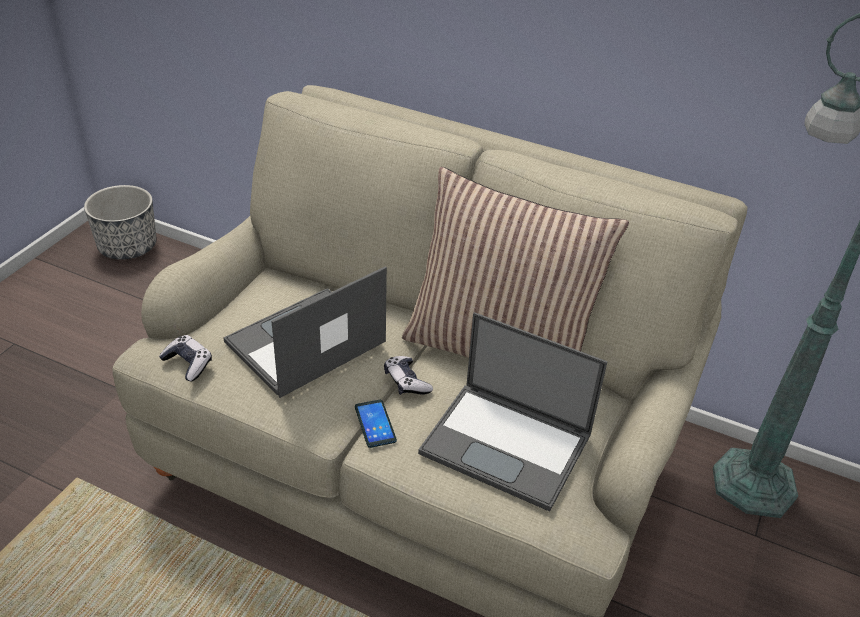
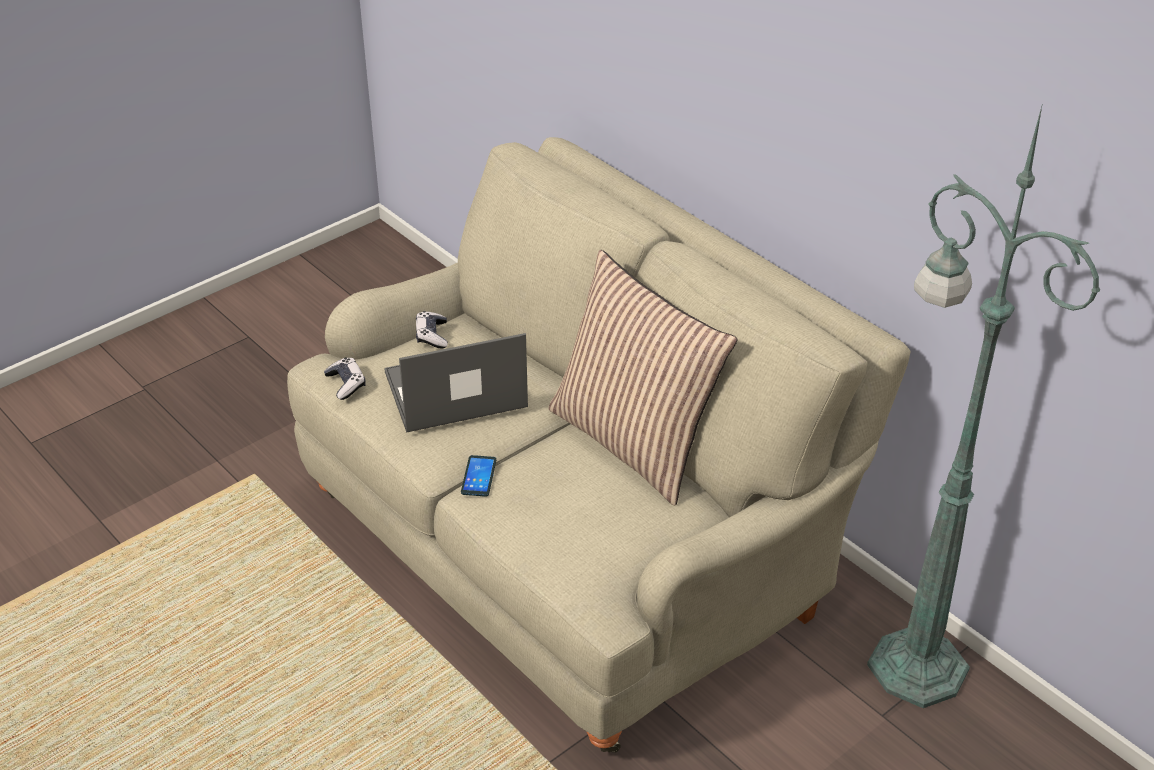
camera: 25 degrees right, 0 degrees up
(128, 246) = (392, 262): planter -> none
(406, 382) = (528, 448): game controller -> game controller (432, 336)
(508, 444) = (584, 525): laptop -> none

